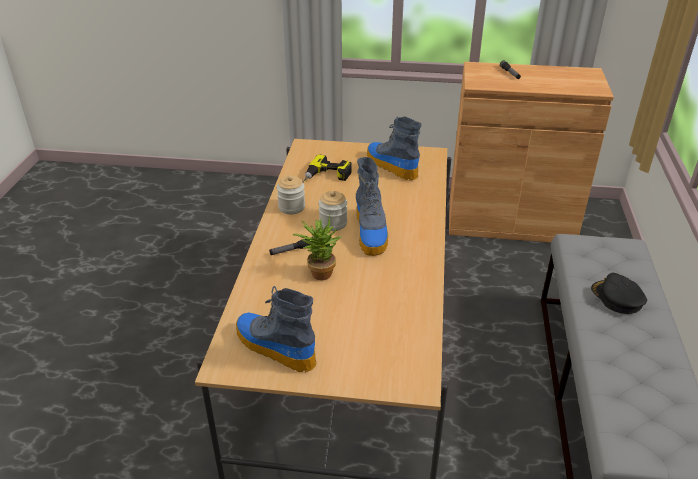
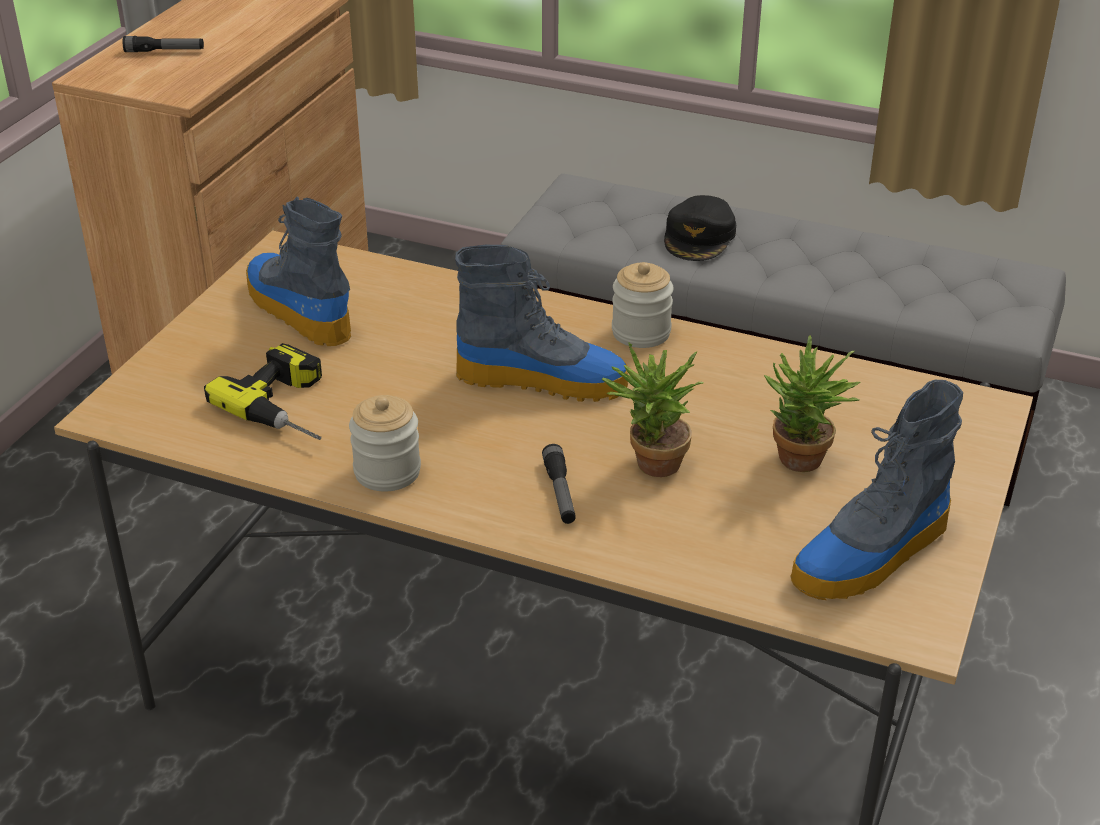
camera: 75 degrees left, 0 degrees up
(333, 223) = (484, 422): jar -> jar (641, 332)
(337, 318) = (801, 465): none -> potted plant
(390, 165) = (296, 309): boot -> boot turned 75 degrees clockwise
(617, 298) = (699, 237): black cap -> black cap turned 60 degrees counterclockwise

